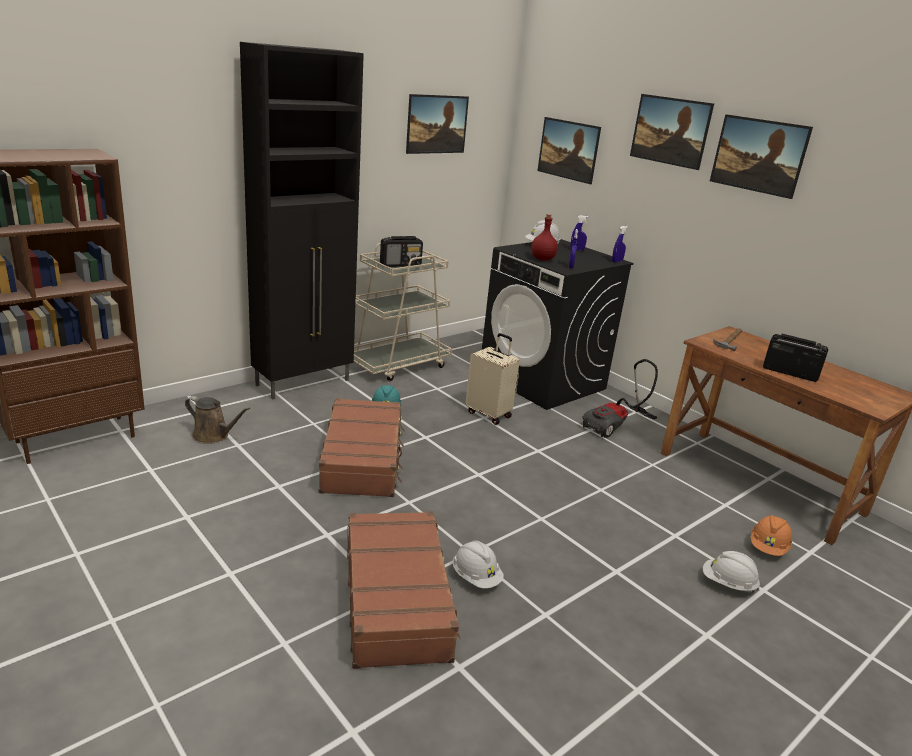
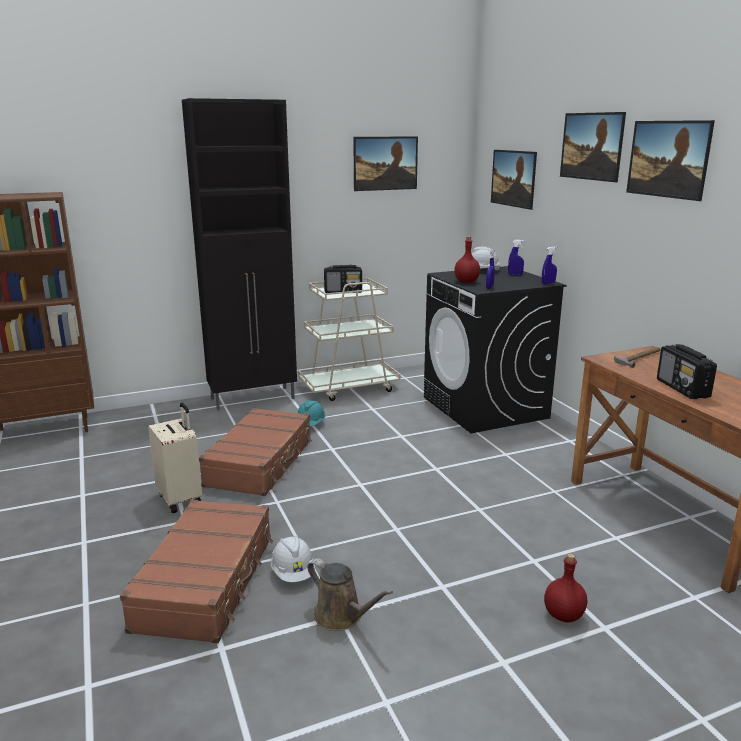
camera: 20 degrees right, 5 degrees down
(213, 436) = (148, 435): brown watering can -> brown watering can (341, 616)
(489, 414) = (408, 433): beige suitcase -> beige suitcase (181, 499)
(616, 426) = (537, 453): vacuum cleaner -> none
(727, 584) = (564, 615): white hard hat -> red bottle
(768, 548) = (640, 586): orange hard hat -> none
(789, 372) = (682, 389): radio -> radio turned 150 degrees counterclockwise

